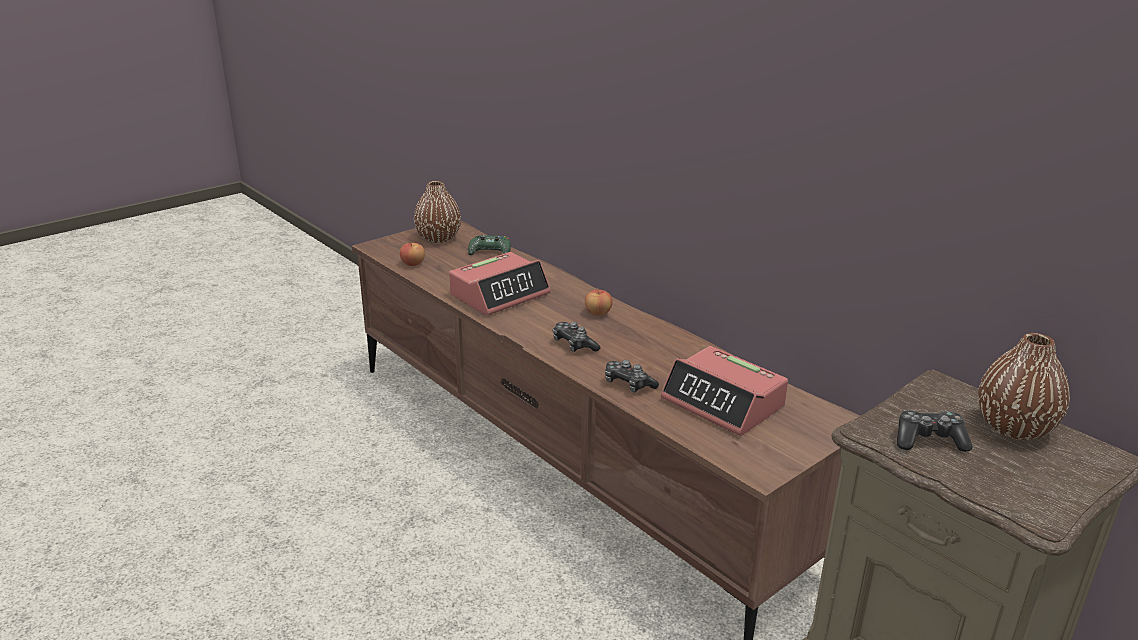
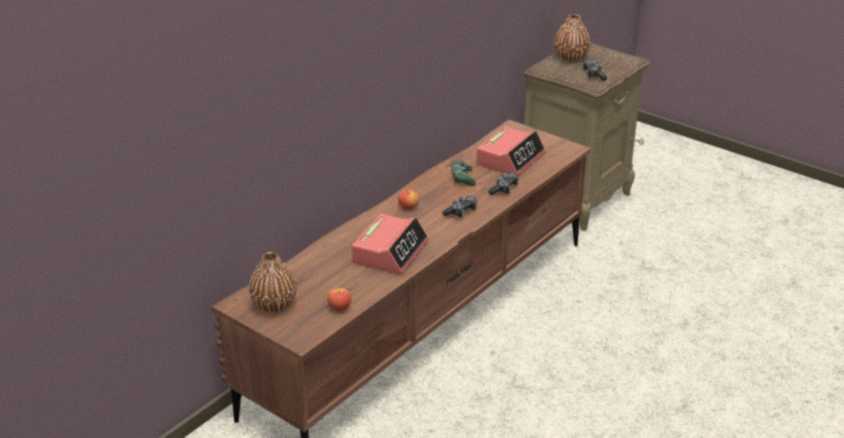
camera: 100 degrees left, 5 degrees up
(490, 252) = (302, 270): green game controller -> green game controller (463, 178)
(500, 294) = (390, 252): alarm clock -> alarm clock turned 75 degrees clockwise

